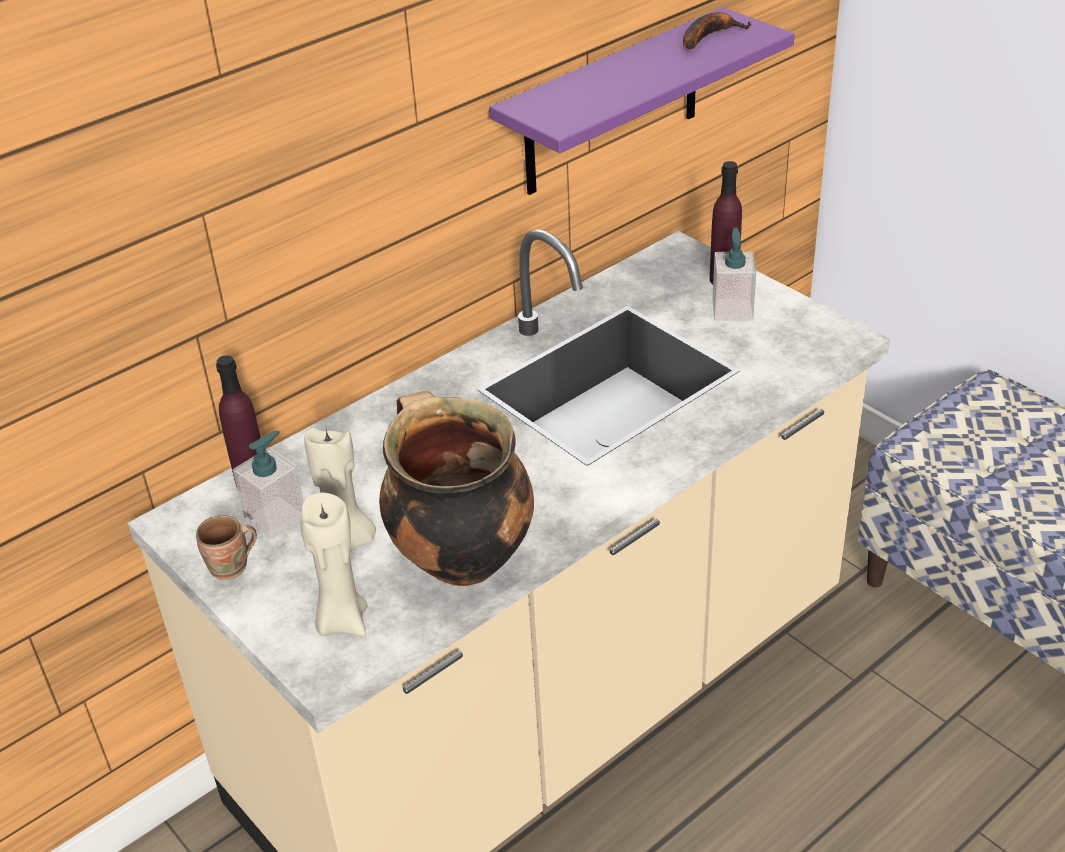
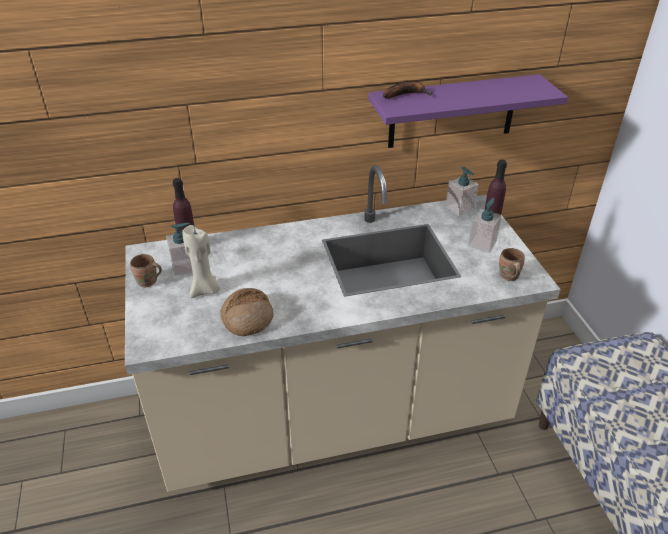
camera: 25 degrees right, 0 degrees up
(341, 621) = (172, 326): beige candle -> none
(459, 558) = (247, 318): cooking pot -> bread
(657, 265) = (460, 208): none -> soap dispenser
(708, 36) = (516, 86): banana -> banana (406, 94)
(806, 346) = (508, 276): none -> brown mug

